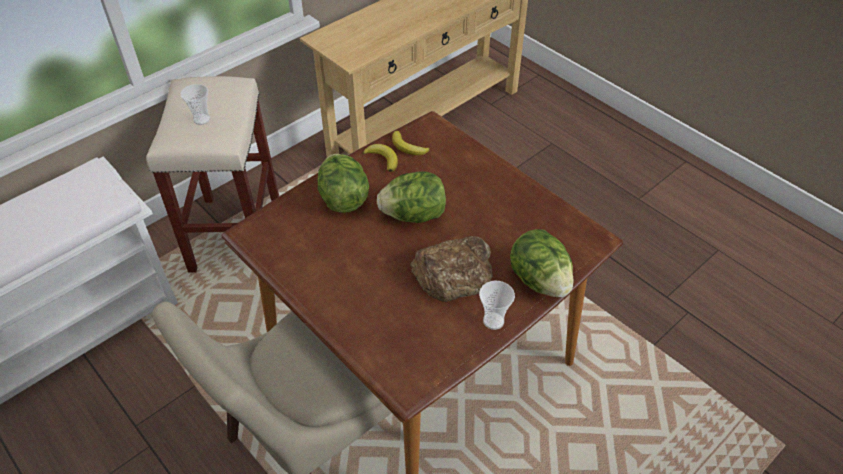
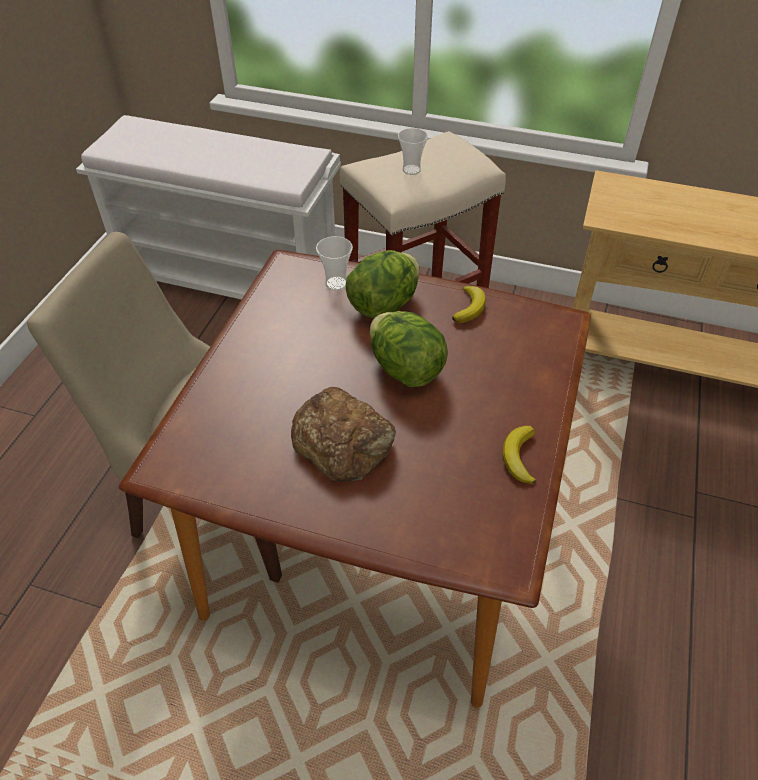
camera: 60 degrees right, 0 degrees up
(408, 147) = (507, 318): banana -> banana (519, 457)
(493, 321) = (294, 508): cup -> cup (336, 283)
(539, 280) = (390, 530): lettuce -> none

